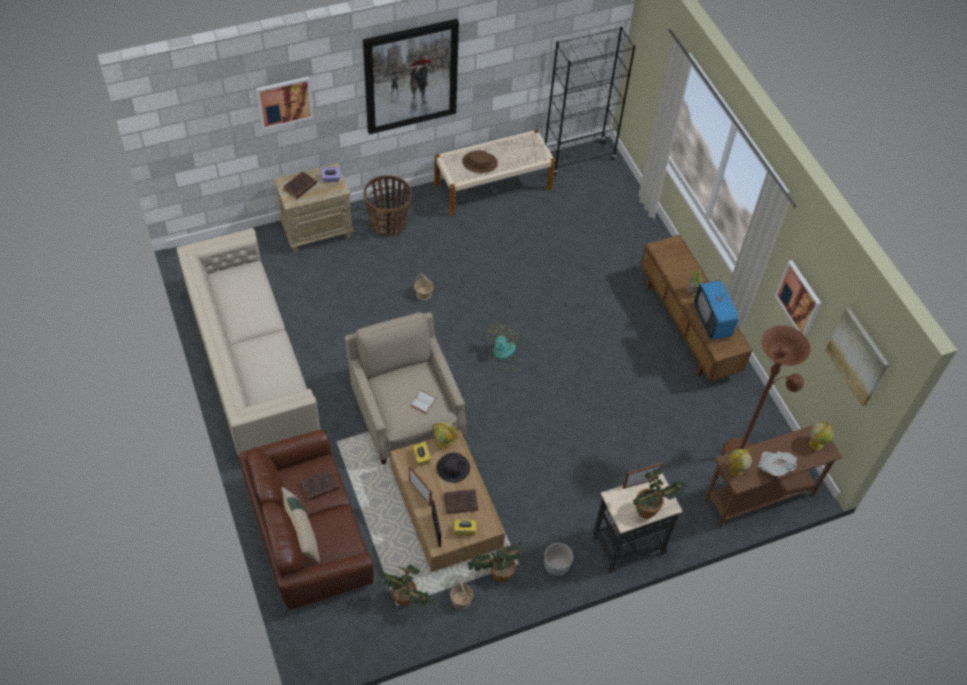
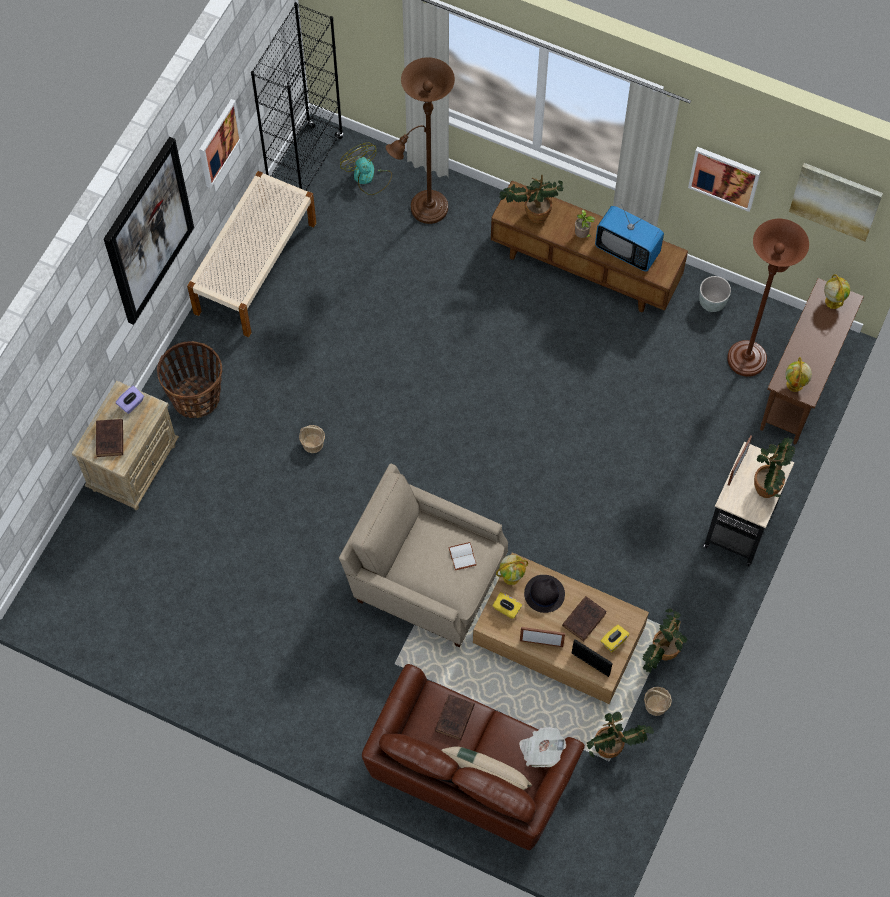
camera: 40 degrees left, 10 degrees up
(252, 367) = (233, 664): beige sofa -> none
(285, 102) = (58, 368): picture -> picture (218, 143)
(479, 162) = (242, 257): brown hat -> none
(503, 355) = (453, 443): fan -> fan (368, 177)
(556, 567) = (701, 602): grey planter -> grey planter (712, 303)
(622, 227) = (424, 210): none -> brown floor lamp
(672, 260) = (532, 214): none -> potted plant
(774, 467) = (821, 354): newspaper -> newspaper (541, 750)

